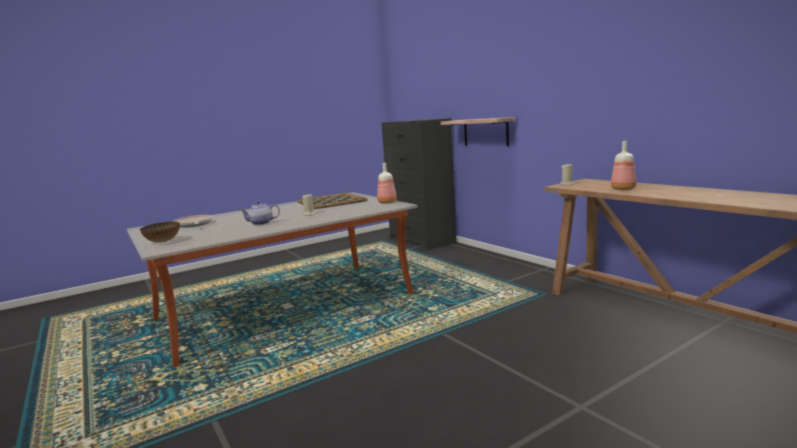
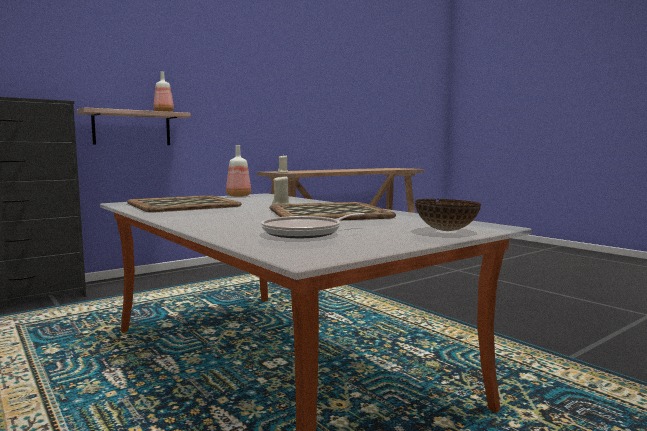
camera: 95 degrees left, 5 degrees down
(261, 223) = (329, 213): teapot -> tray
(622, 189) = (319, 171): bottle -> bottle (163, 112)

